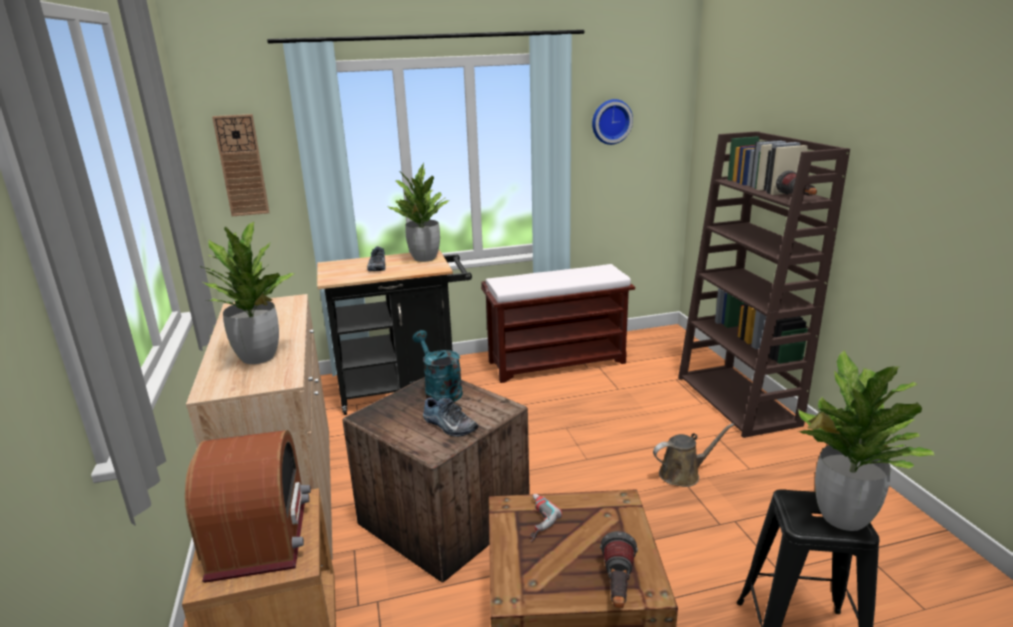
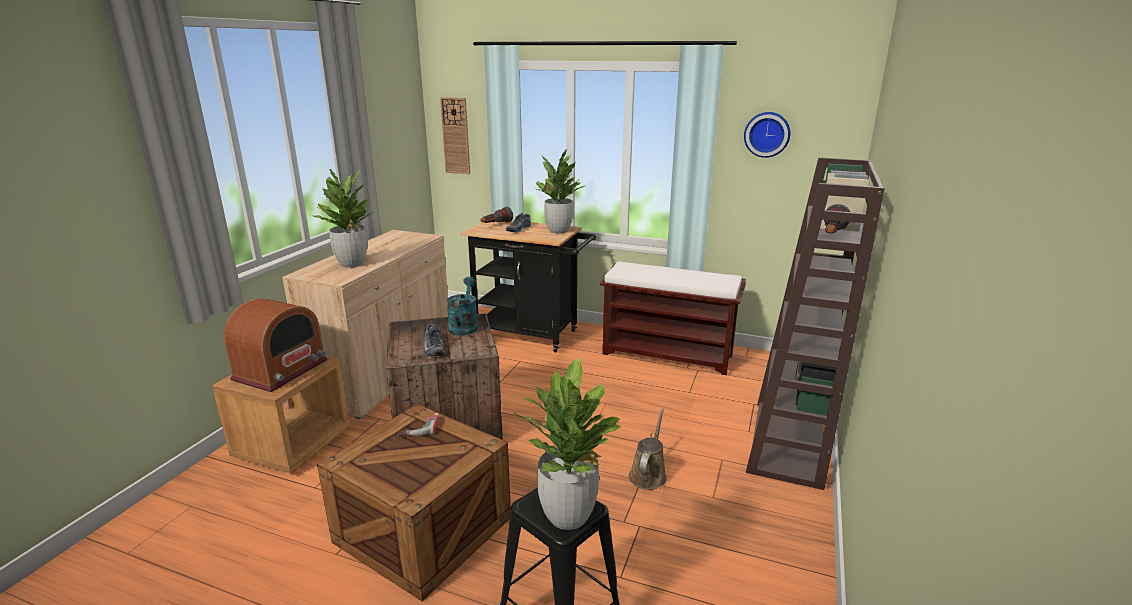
camera: 35 degrees right, 0 degrees up
(618, 587) = (399, 487): flashlight -> flashlight (496, 225)
(683, 474) = (648, 474): brown watering can -> brown watering can turned 90 degrees counterclockwise

